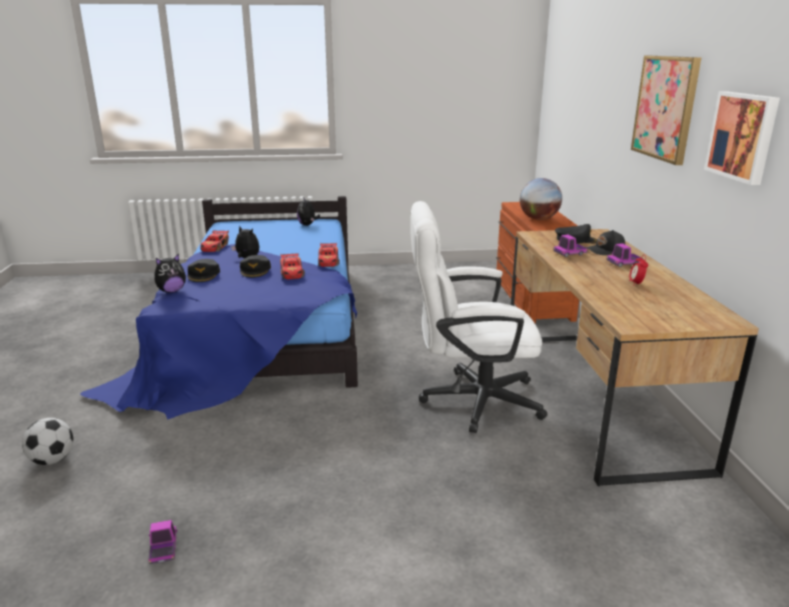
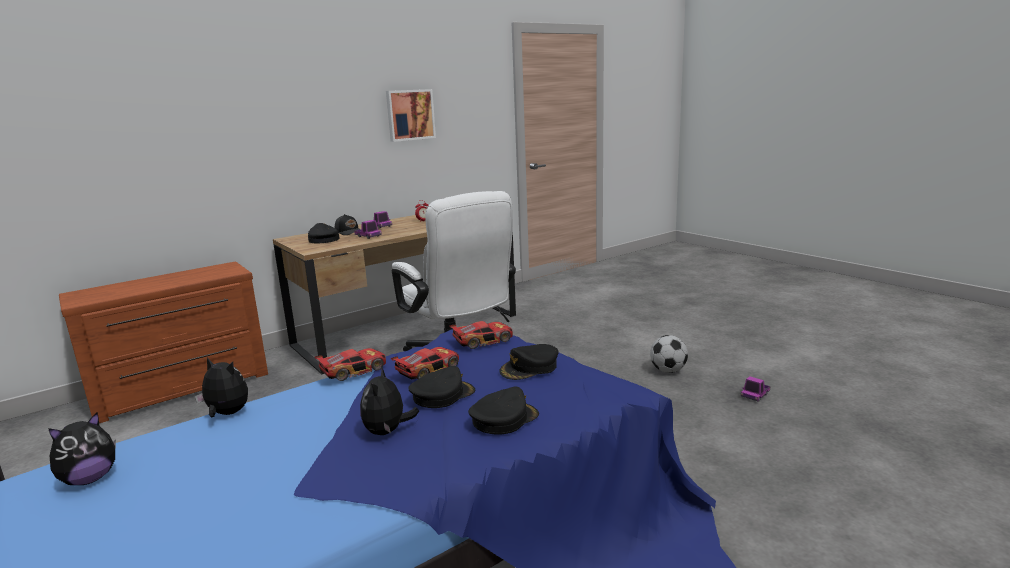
camera: 120 degrees left, 5 degrees down
(52, 460) = (814, 506): football -> football (668, 371)
(171, 291) = (585, 410): plush toy -> plush toy (226, 414)
(215, 247) = (336, 500): toy car -> toy car (483, 341)
(239, 292) = (529, 368): none -> black cap
(539, 219) = (178, 280): globe -> none
(665, 108) = (316, 112): picture -> none

